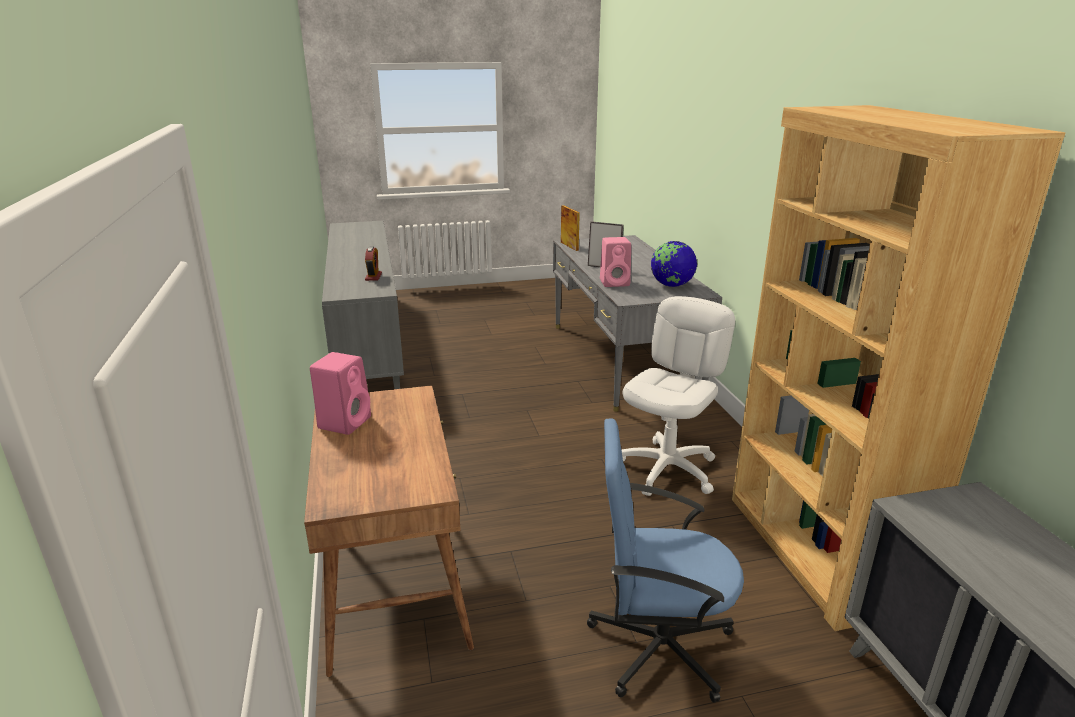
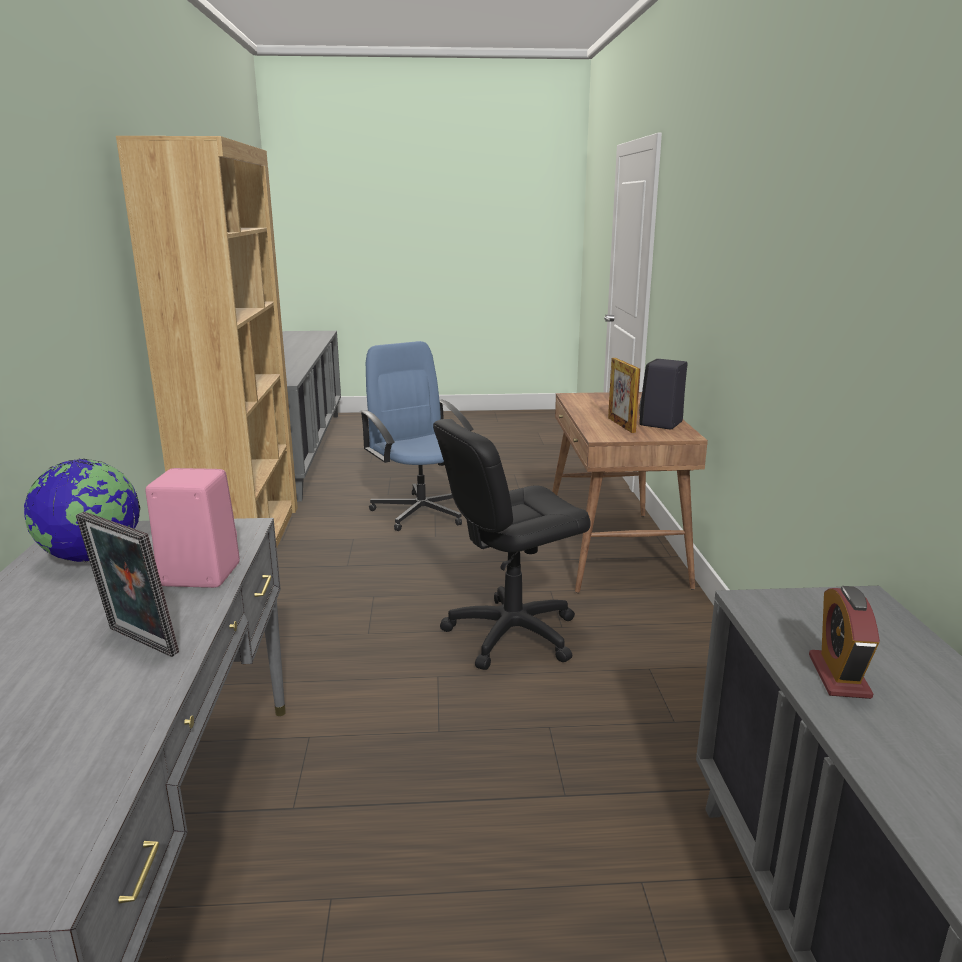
camera: 170 degrees left, 5 degrees down
(345, 422) = (661, 424): pink speaker -> black speaker
(497, 468) = (511, 634): none -> black office chair
(569, 246) = (77, 822): picture frame -> picture frame (621, 425)
(657, 645) = (421, 511): blue office chair -> blue office chair turned 135 degrees counterclockwise
(668, 469) = (297, 612): white office chair -> none

